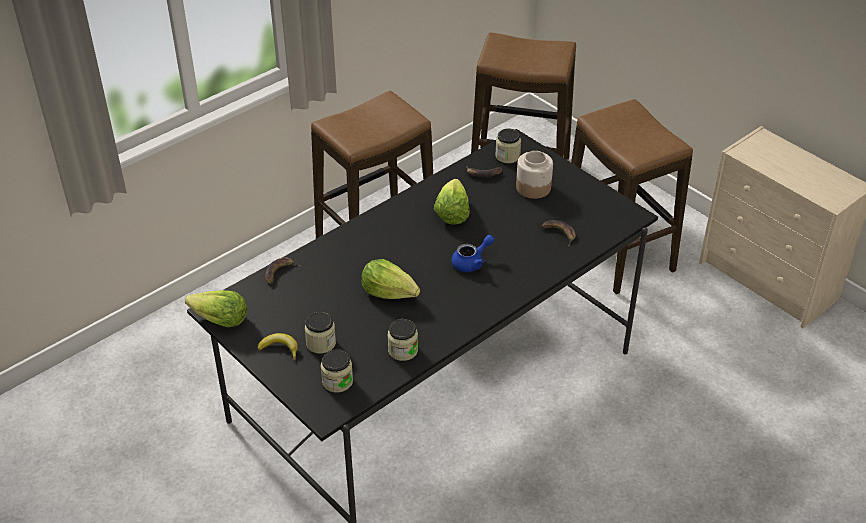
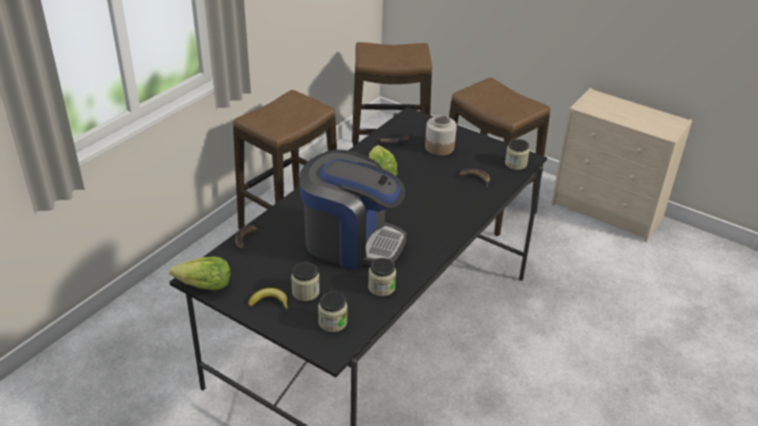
camera: 15 degrees left, 5 degrees down
(389, 292) = (351, 242): lettuce -> coffee machine
(471, 262) = (412, 209): blue teapot -> none
(507, 156) = (408, 127): jar -> jar (515, 164)

